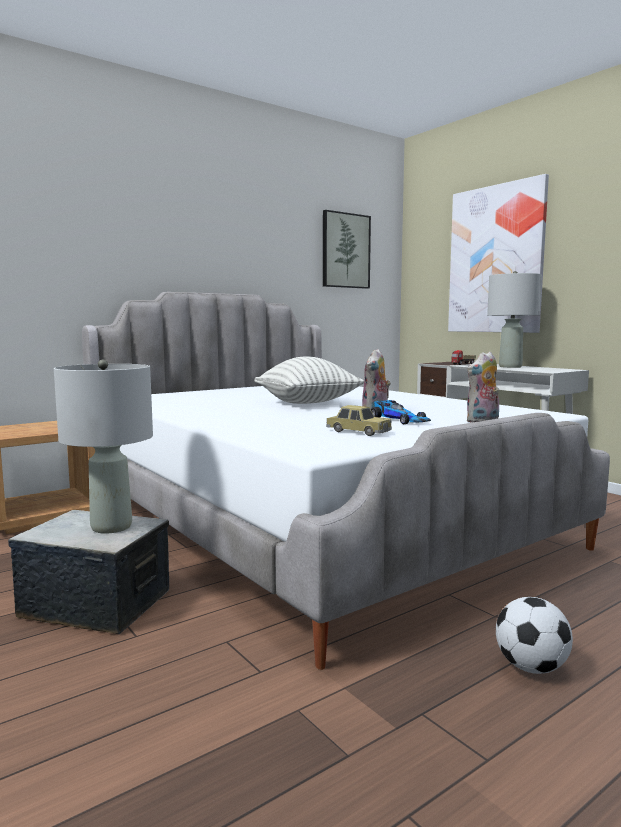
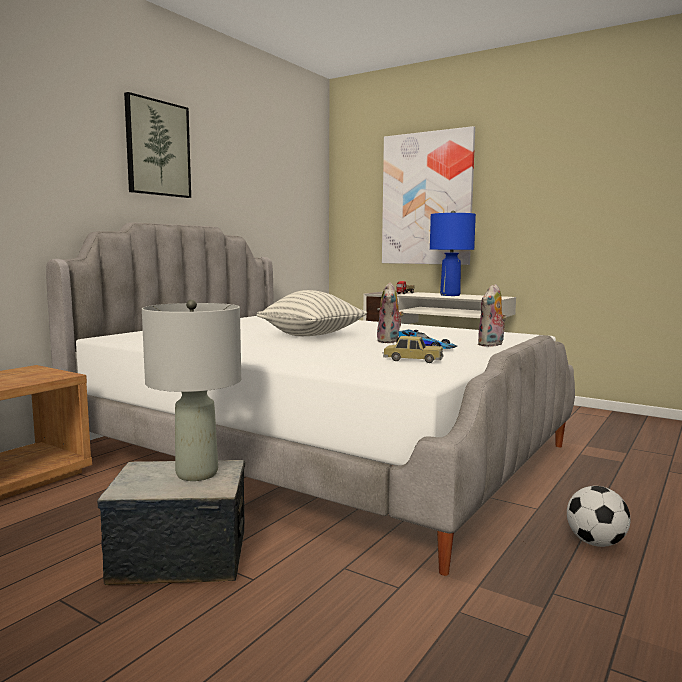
camera: 20 degrees left, 0 degrees up
(345, 250) = (285, 184): picture -> picture (157, 148)
(510, 367) = (450, 295): grey table lamp -> blue table lamp

